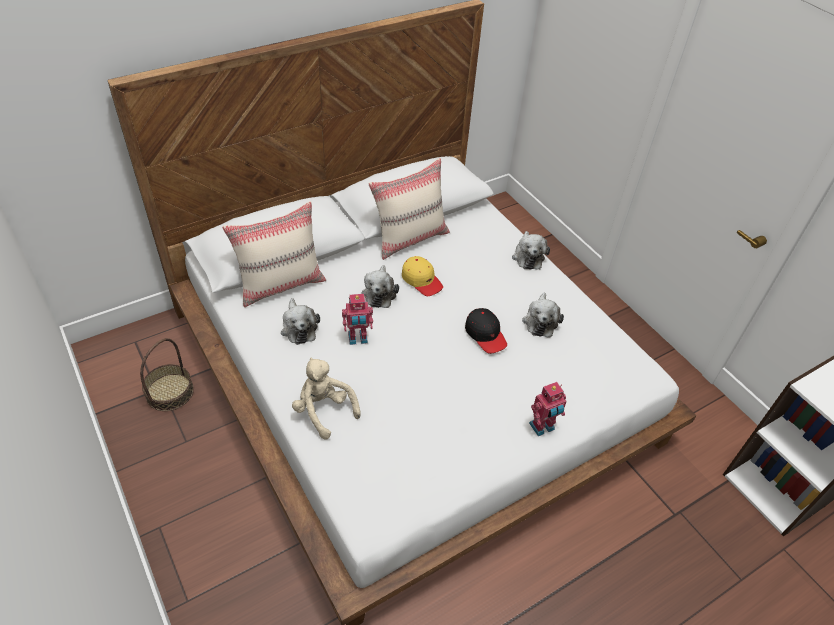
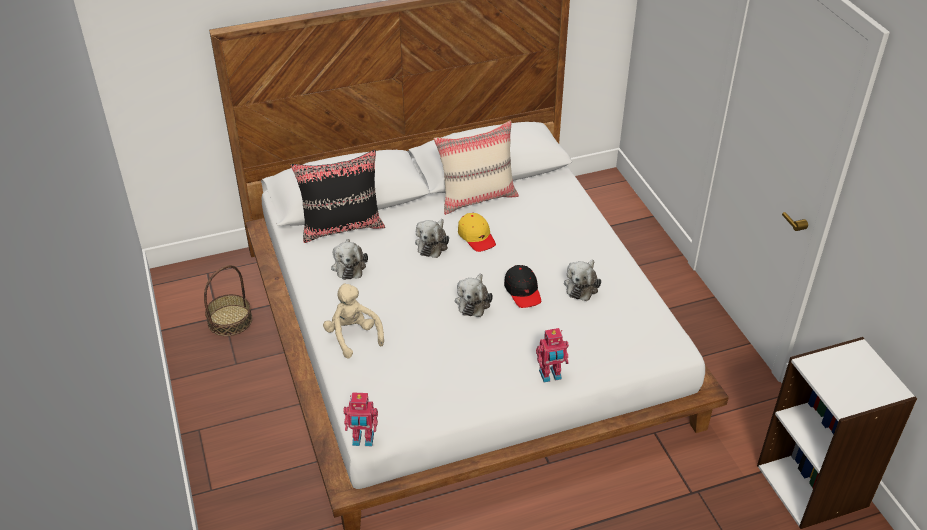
camera: 15 degrees right, 5 degrees down
(281, 284) = (342, 227): beige pillow -> black pillow
(358, 339) = (400, 281): toy robot -> toy robot (363, 440)
(528, 256) = (591, 226): plush toy -> plush toy (473, 301)

